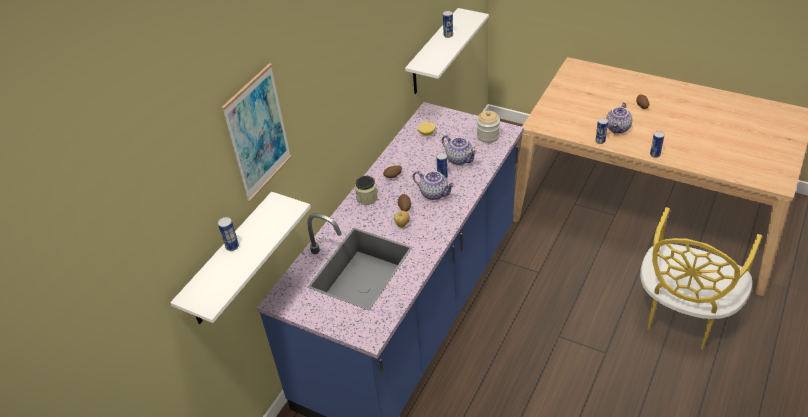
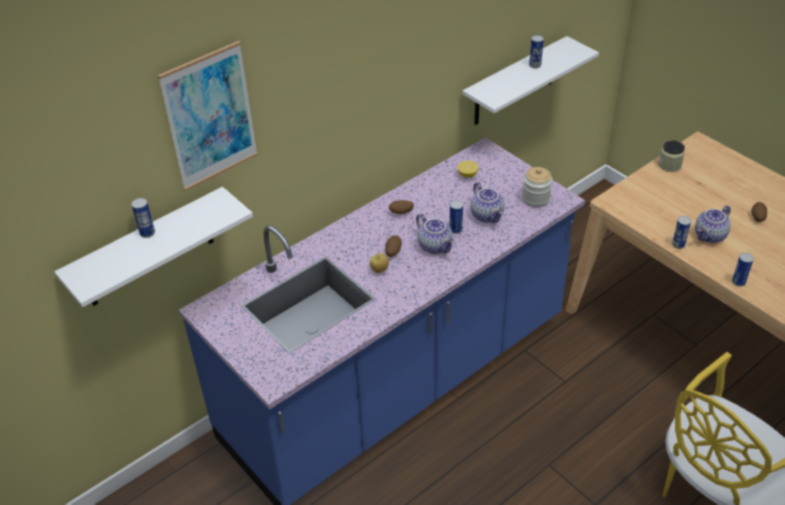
camera: 20 degrees right, 0 degrees up
(367, 198) = (359, 228): jar -> jar (669, 165)

